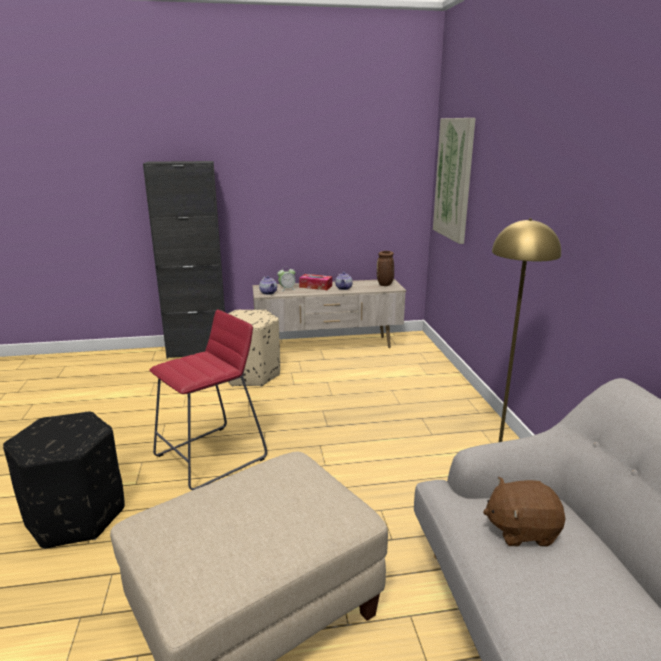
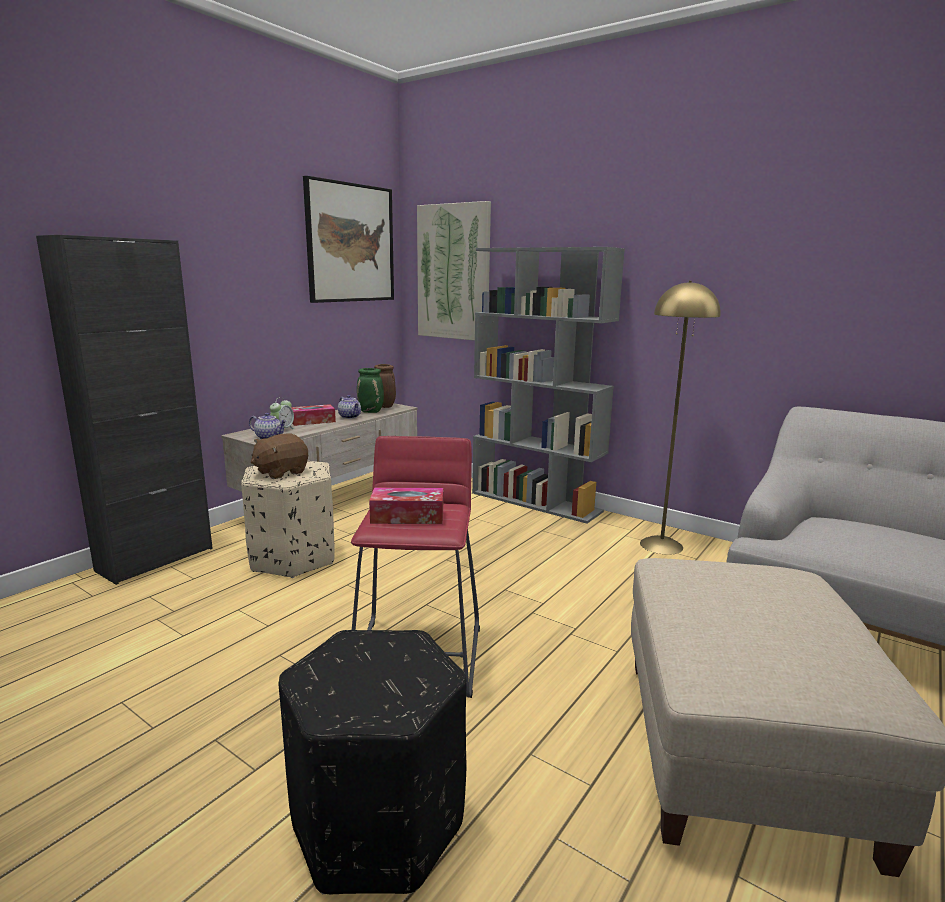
camera: 45 degrees left, 5 degrees down
(191, 365) = (407, 516): none -> tissue box
(366, 287) = (371, 412): none -> green vase
(378, 153) = (350, 243): none -> picture
(460, 395) = (536, 502): none -> grey bookcase
(521, 530) = (858, 537): brown plush toy -> brown plush toy (281, 472)

